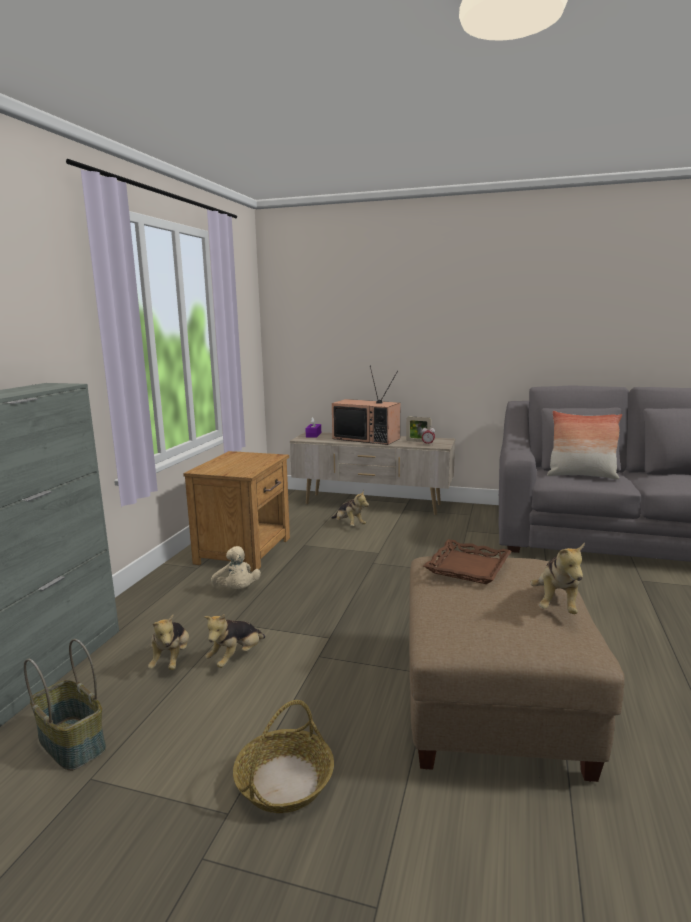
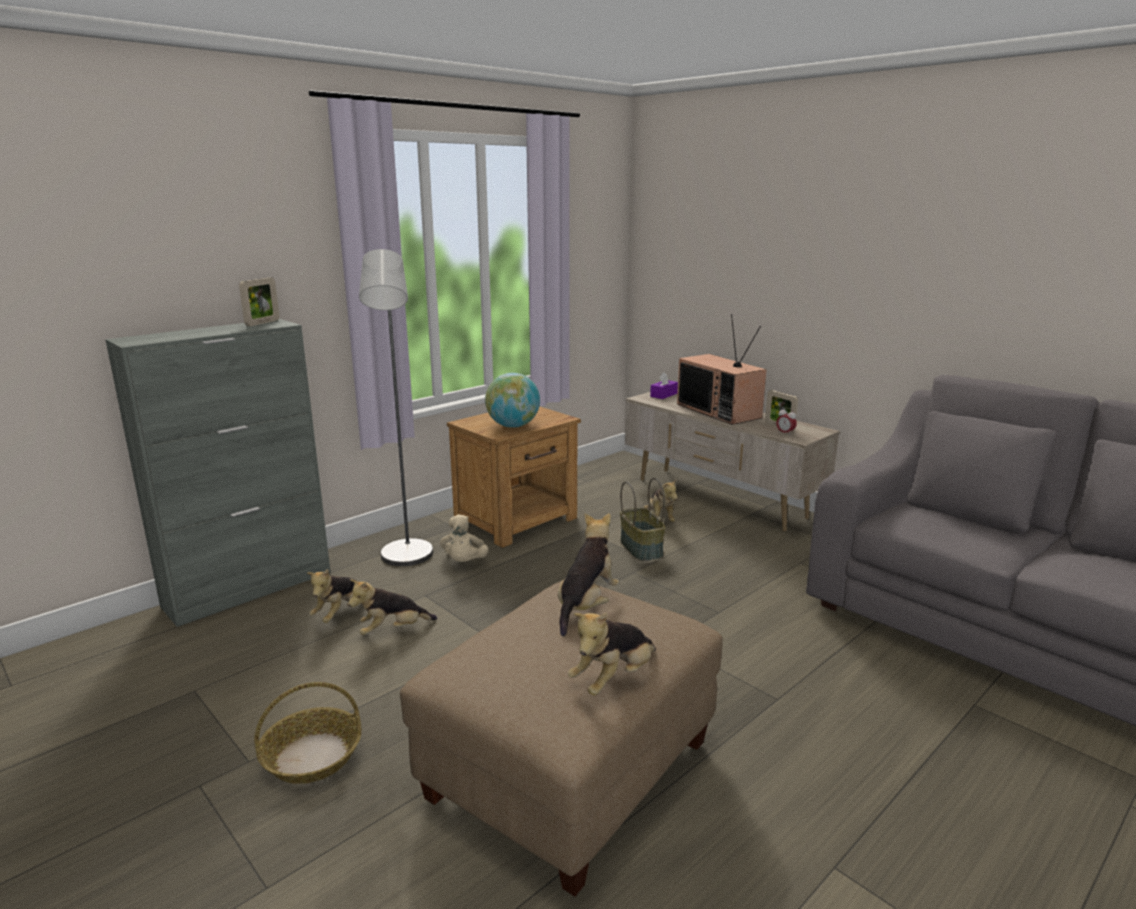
camera: 30 degrees right, 5 degrees up
(40, 385) = (262, 323): none -> picture frame
(73, 743) = (210, 657): basket -> basket (642, 548)
(182, 601) = (406, 559): none -> grey floor lamp
(245, 466) = (513, 426): none -> globe
(468, 567) = (586, 606): brown tray -> plush toy
(581, 476) = (951, 525): pillow -> none

